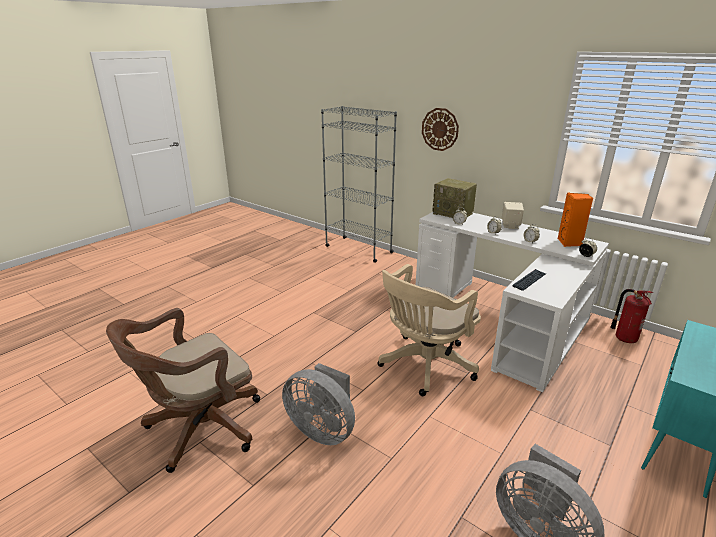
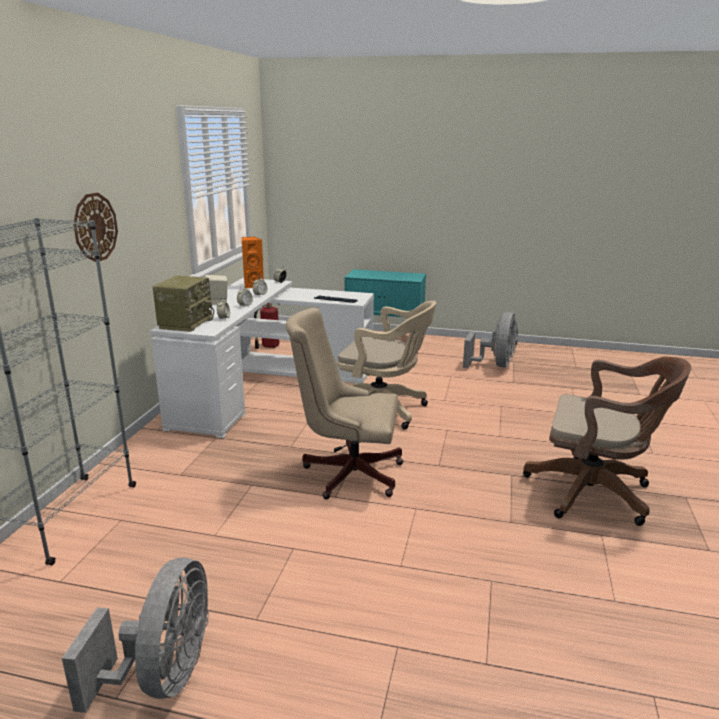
camera: 115 degrees left, 5 degrees down
(322, 429) = (512, 435): grey fan -> grey fan (163, 676)
(335, 322) = (347, 473): none -> beige office chair

